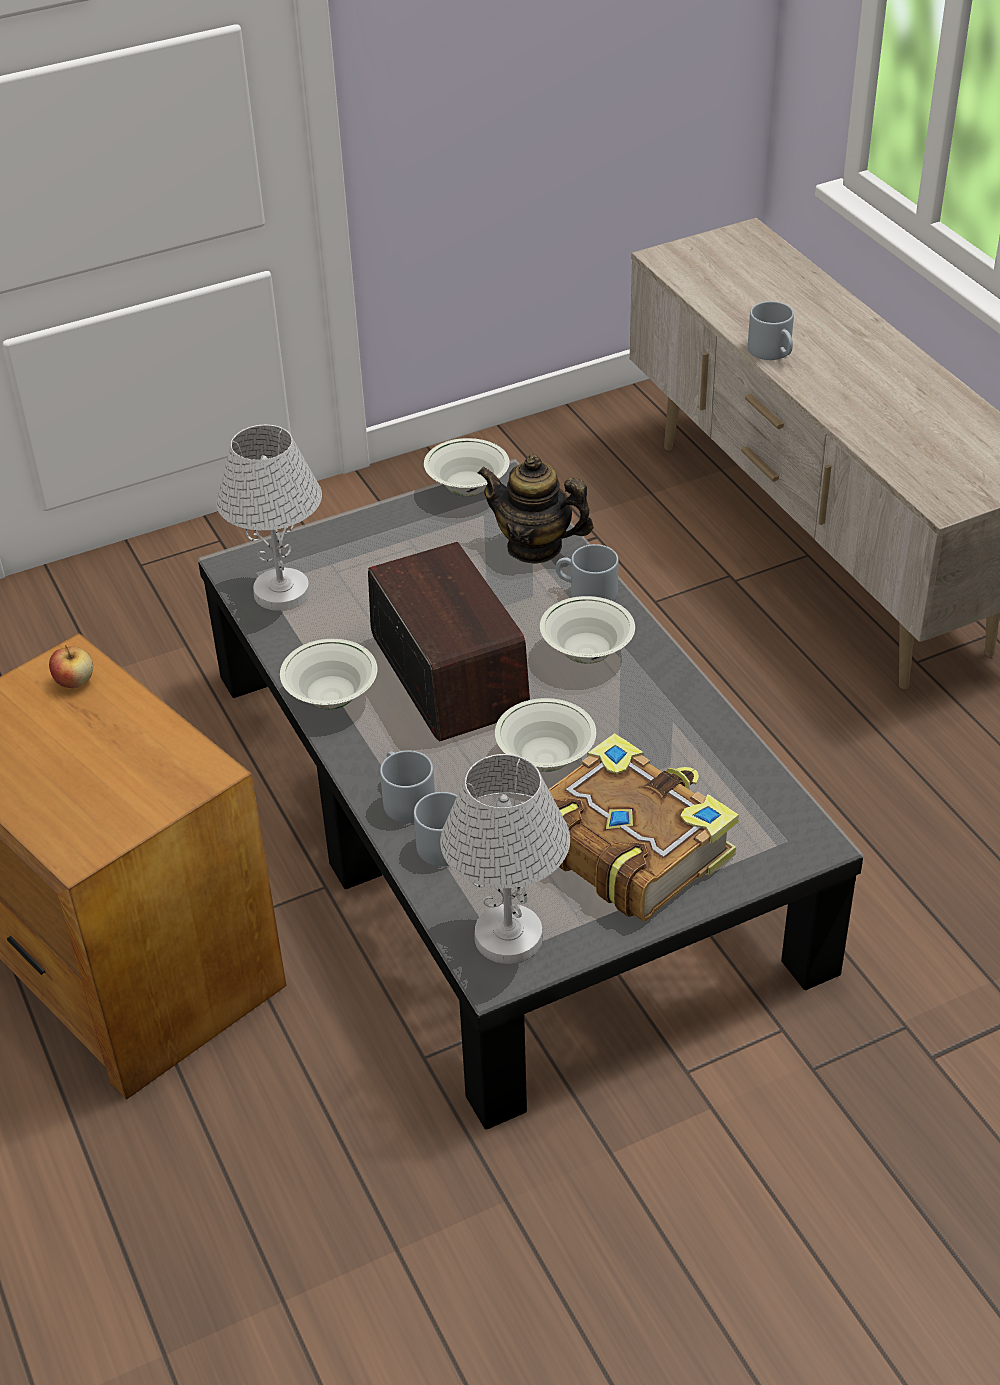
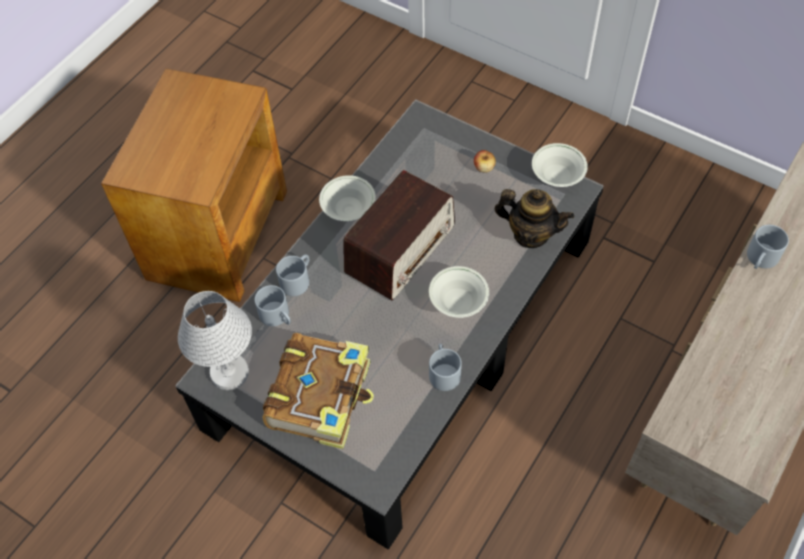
camera: 60 degrees right, 15 degrees up
(74, 681) = (231, 106): apple -> apple (484, 168)
(283, 592) = (413, 147): white table lamp -> none
(535, 547) = (530, 234): teapot -> teapot turned 120 degrees clockwise
(545, 760) = (362, 326): white bowl -> none
(585, 592) = (509, 277): grey mug -> grey mug (443, 371)

